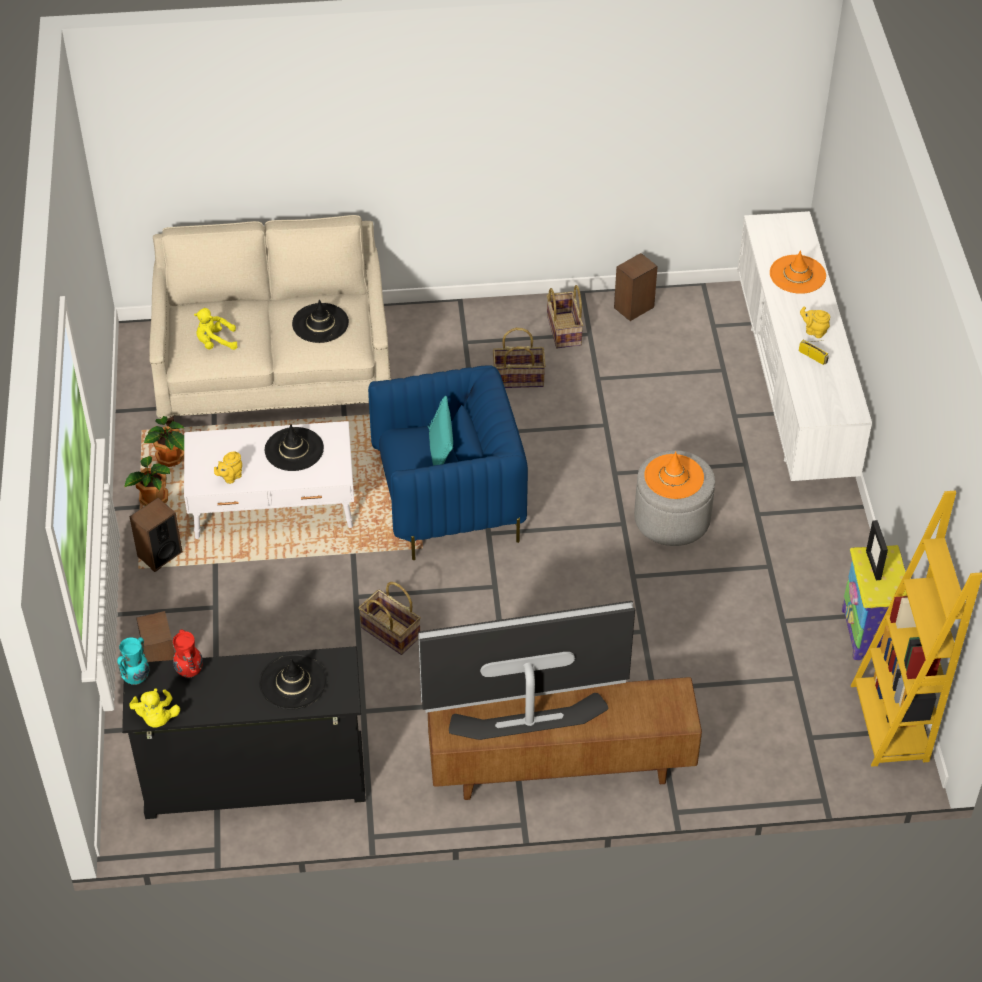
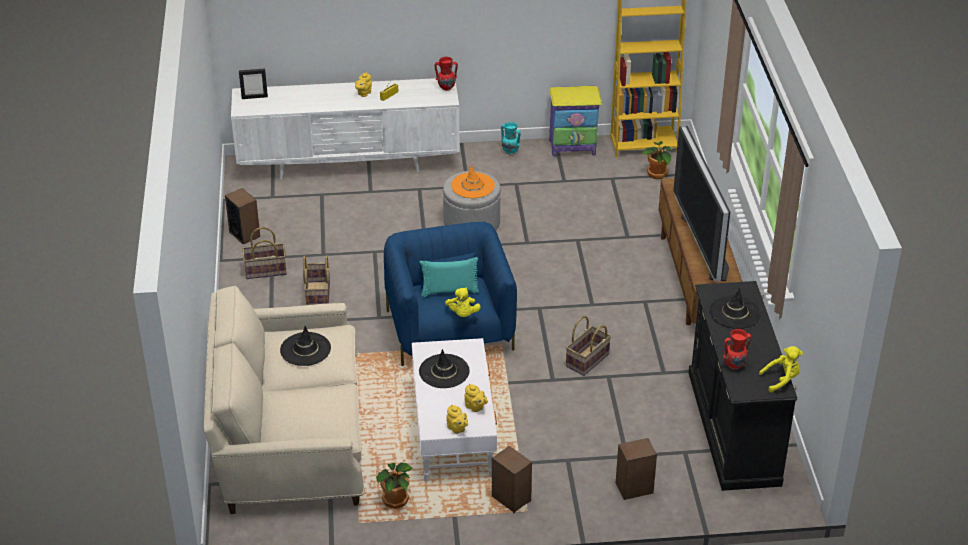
camera: 90 degrees left, 10 degrees down
(136, 678) = (746, 393): turquoise vase -> turquoise vase (510, 151)
(153, 499) = (445, 508): potted plant -> potted plant (657, 174)
(197, 461) = (457, 429): none -> yellow teapot
(215, 342) = (321, 414): yellow plush toy -> yellow plush toy (462, 314)
(797, 275) = (302, 97): orange hat -> none
(841, 413) = (446, 88): none -> red vase
(874, 565) = (568, 96): picture frame -> picture frame (254, 97)

